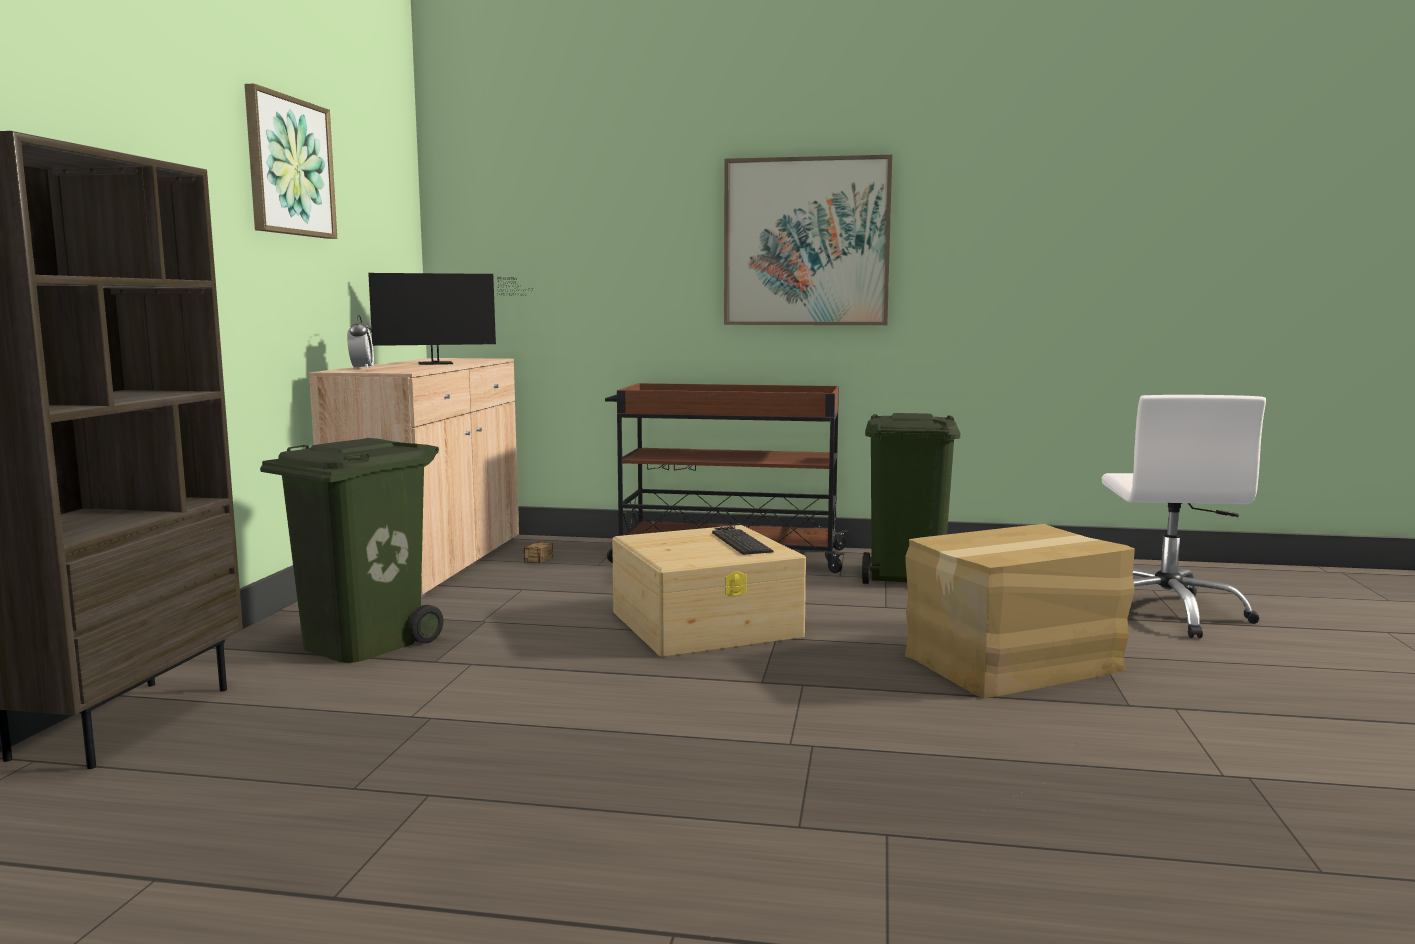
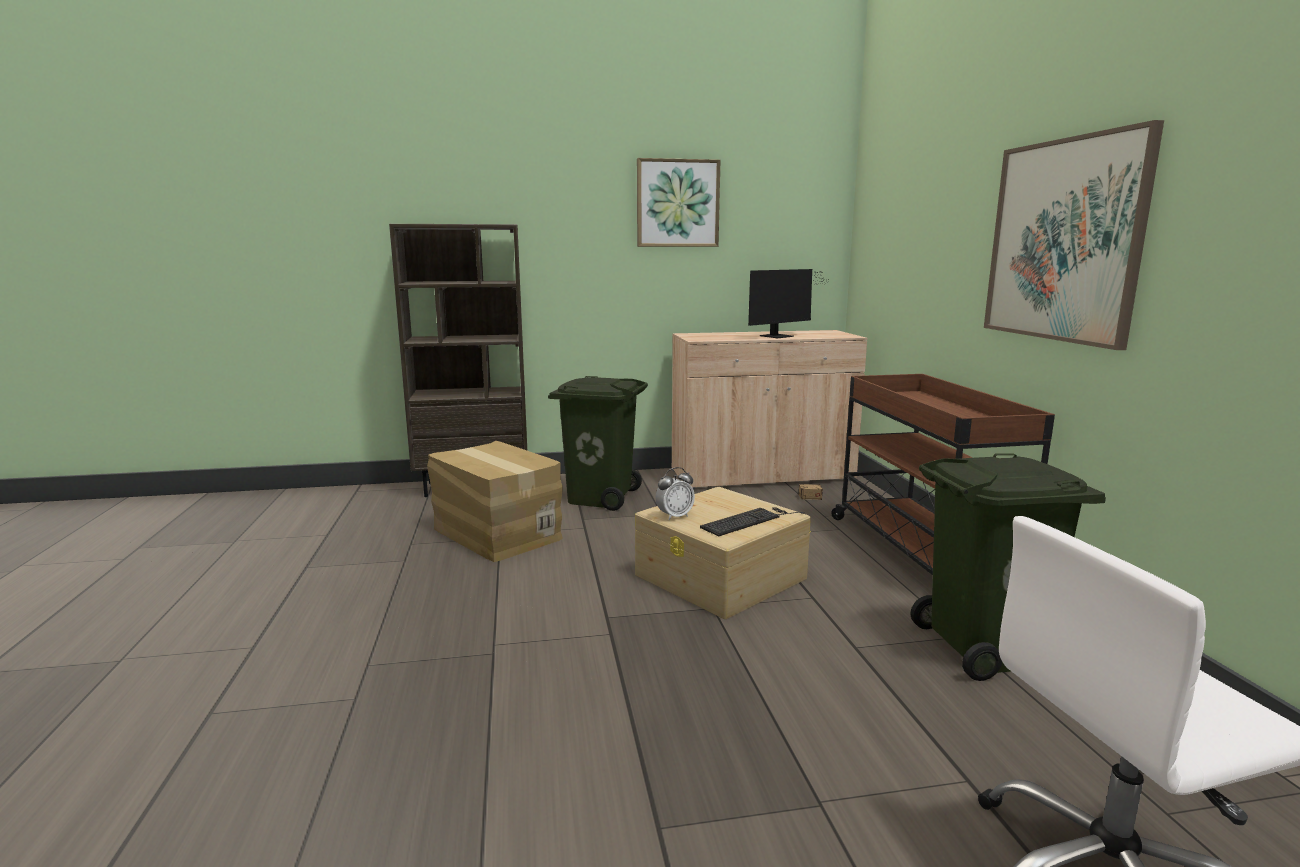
camera: 70 degrees right, 5 degrees up
(361, 369) = (706, 334): alarm clock -> alarm clock (674, 516)
(442, 363) = (780, 336): monitor -> monitor turned 90 degrees counterclockwise
(1015, 664) = (739, 739): cardboard box -> cardboard box (495, 534)

